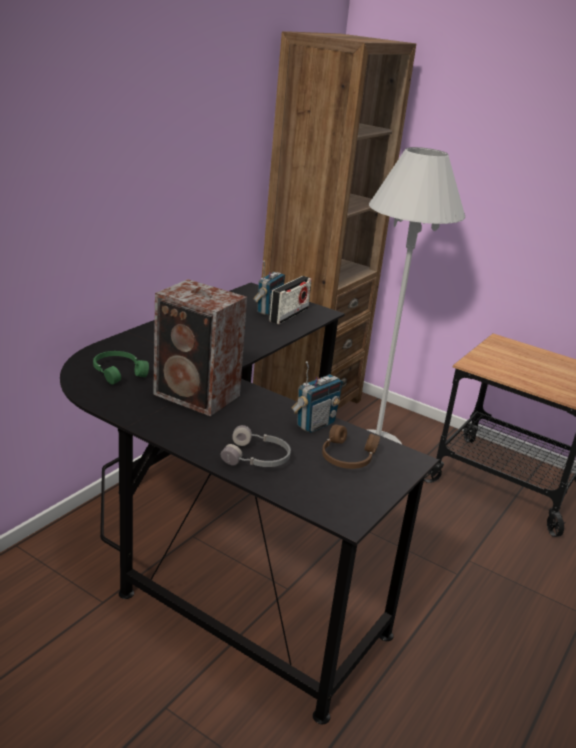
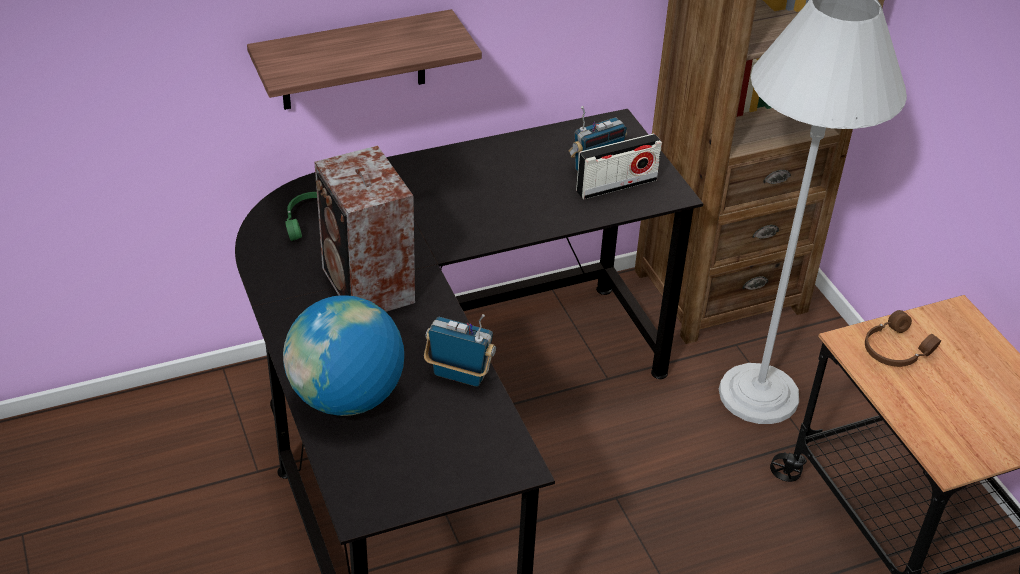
camera: 35 degrees right, 15 degrees up
(106, 249) = (353, 61): none -> shelf
(257, 458) = (346, 397): grey headphones -> globe
(315, 424) = (459, 375): radio -> radio turned 150 degrees counterclockwise
(347, 457) = (446, 434): brown headphones -> brown headphones (895, 349)

